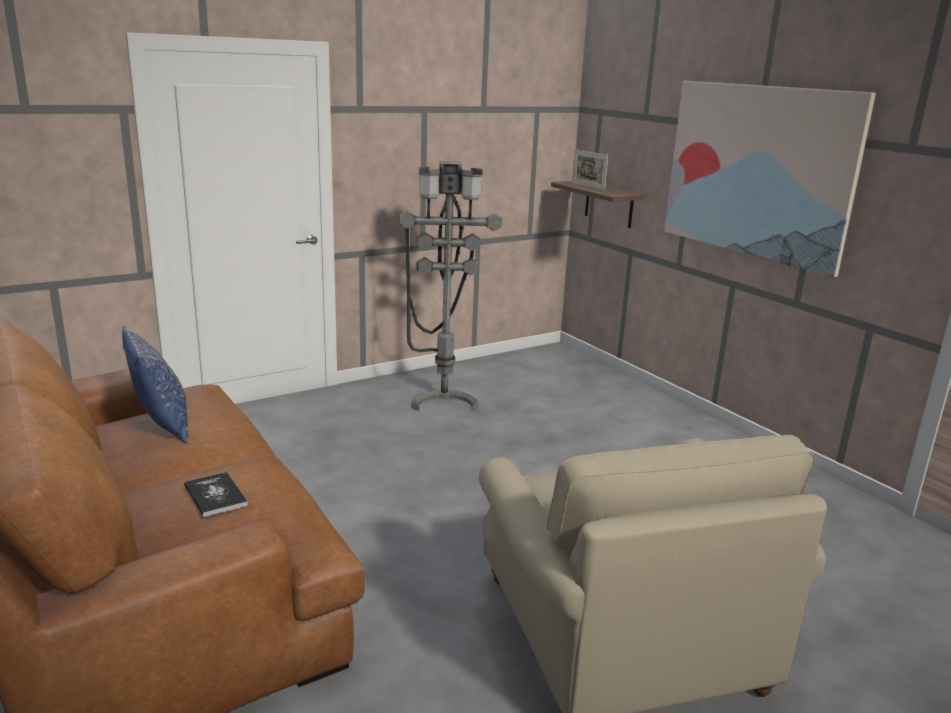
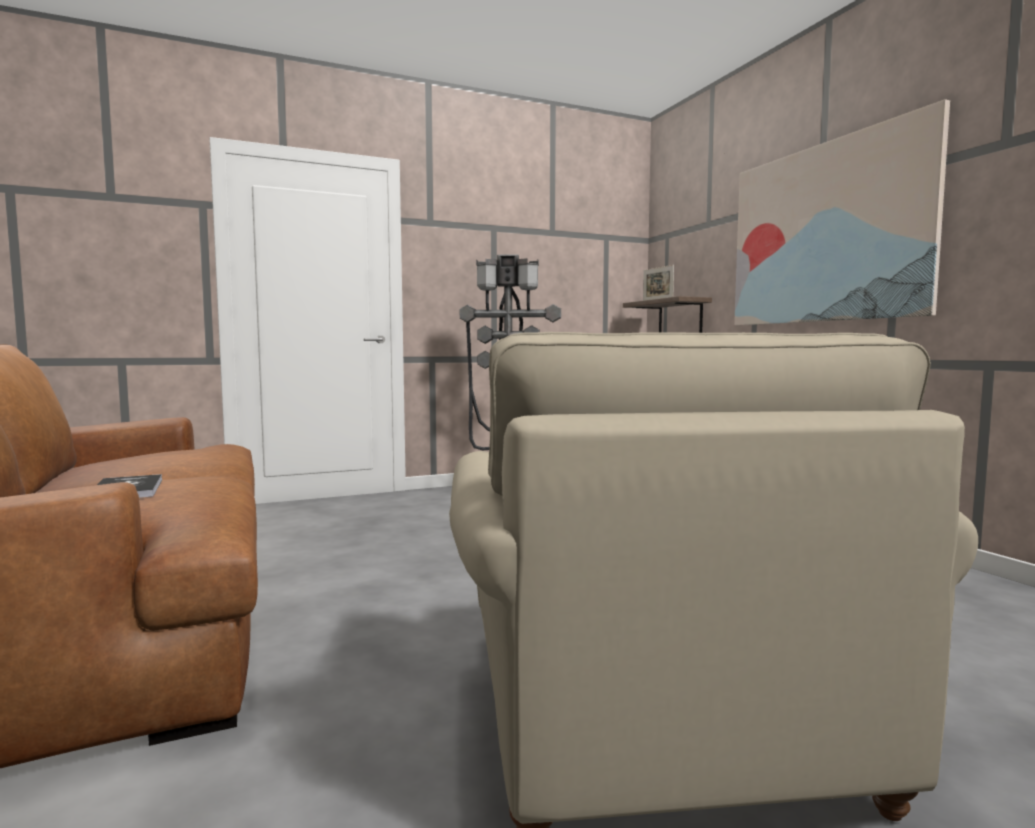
camera: 10 degrees right, 15 degrees down
(162, 425) = (147, 456): blue pillow -> none

